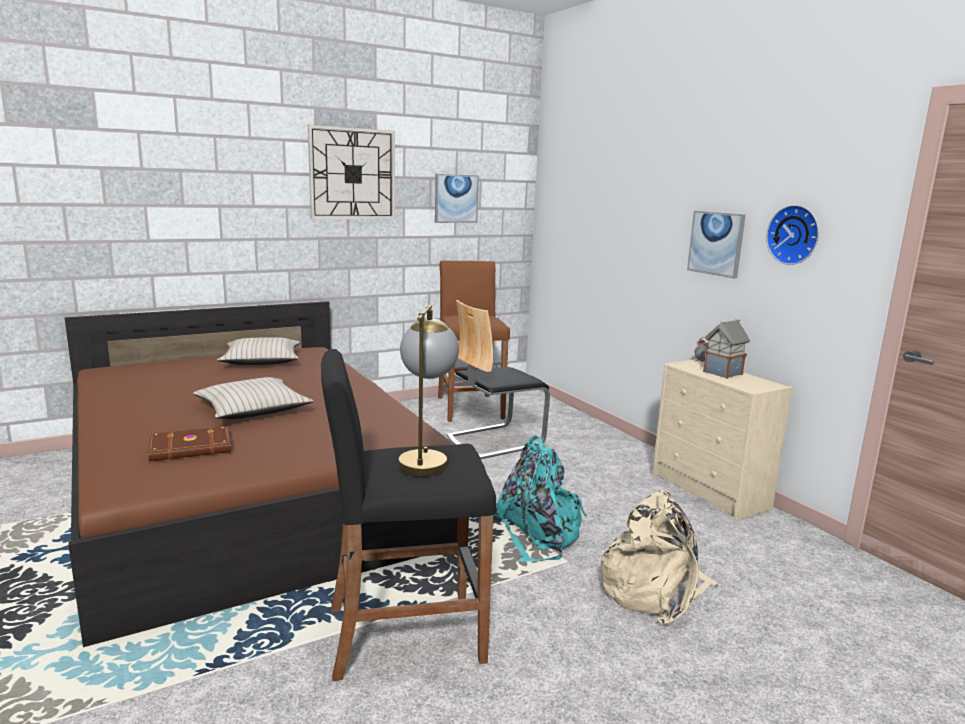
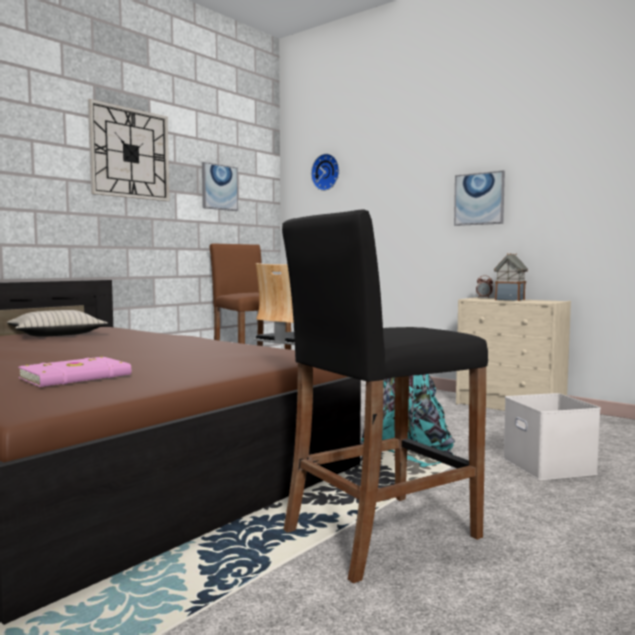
camera: 20 degrees left, 10 degrees down
(191, 448) = (77, 377): brown book -> pink book
(252, 410) = (103, 355): beige pillow -> none
(425, 459) = (395, 328): table lamp -> none
(654, 590) = (550, 466): beige backpack -> white storage box
(795, 235) = (553, 179): wall clock -> wall clock (326, 172)

